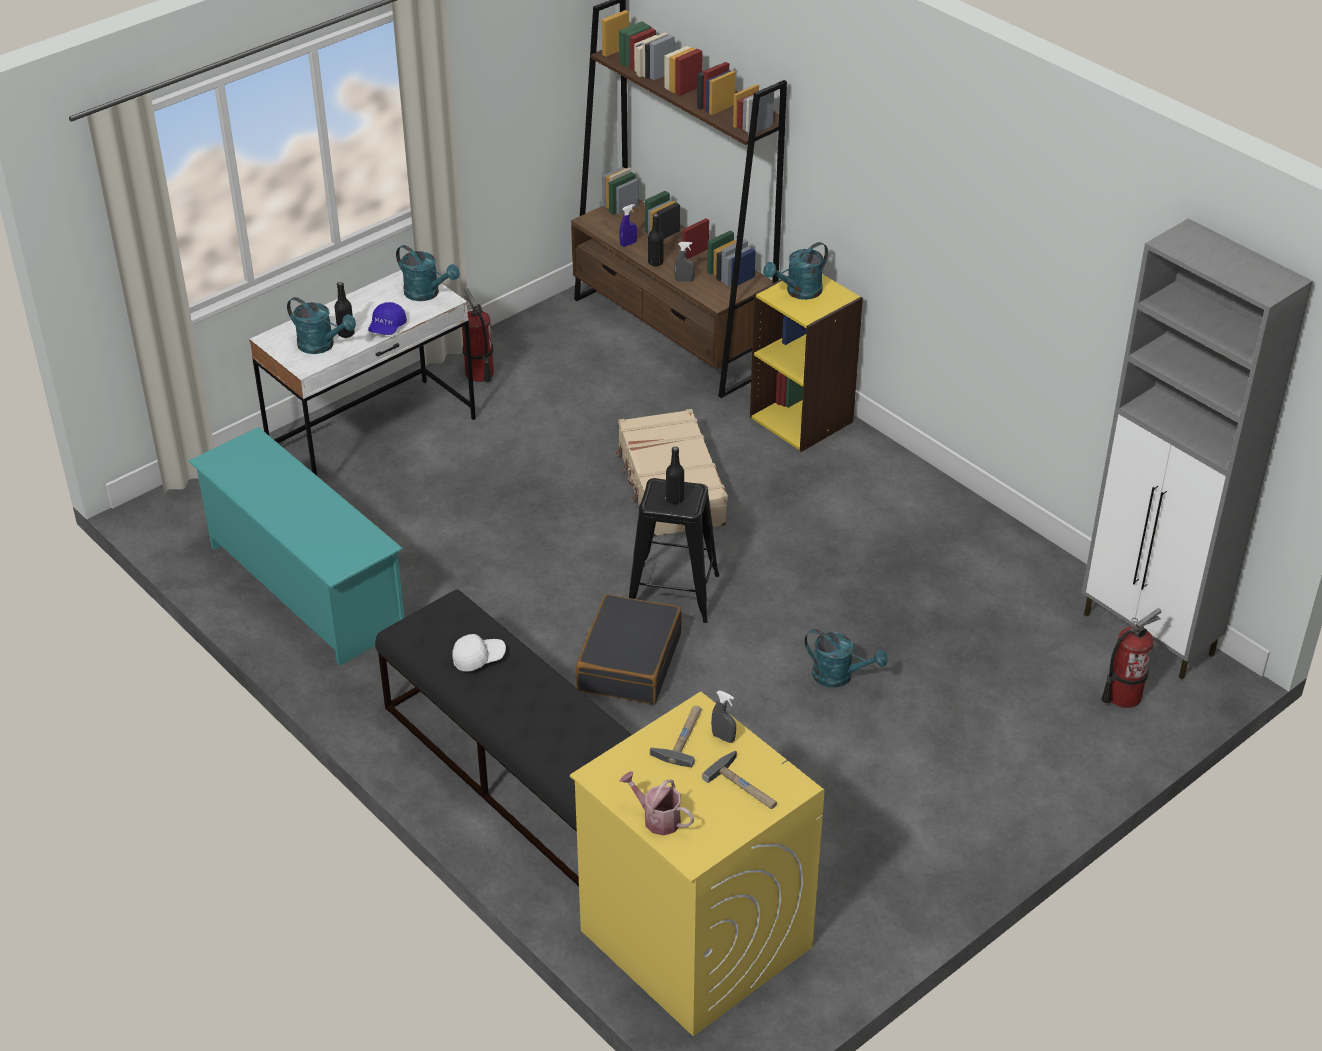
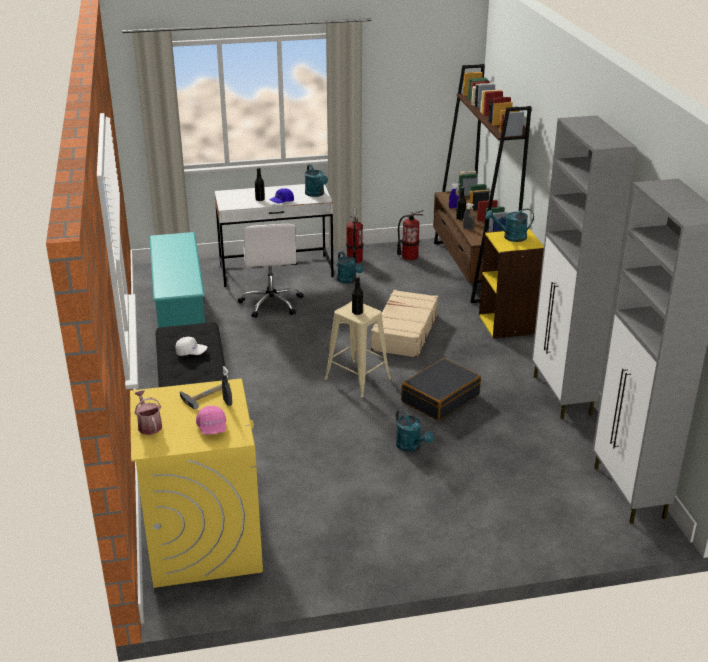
camera: 30 degrees right, 10 degrees down
(322, 346) = (243, 201): turquoise watering can -> turquoise watering can (349, 280)
(424, 504) = (271, 303): none -> white office chair
(629, 662) = (302, 401): black suitcase -> black suitcase (440, 398)
(674, 593) = (358, 379): black stool -> beige stool
(745, 786) = (212, 428): hammer -> pink cap
(964, 516) = (562, 396): none -> grey cabinet
(1123, 696) = (581, 518): fire extinguisher -> fire extinguisher (409, 256)

